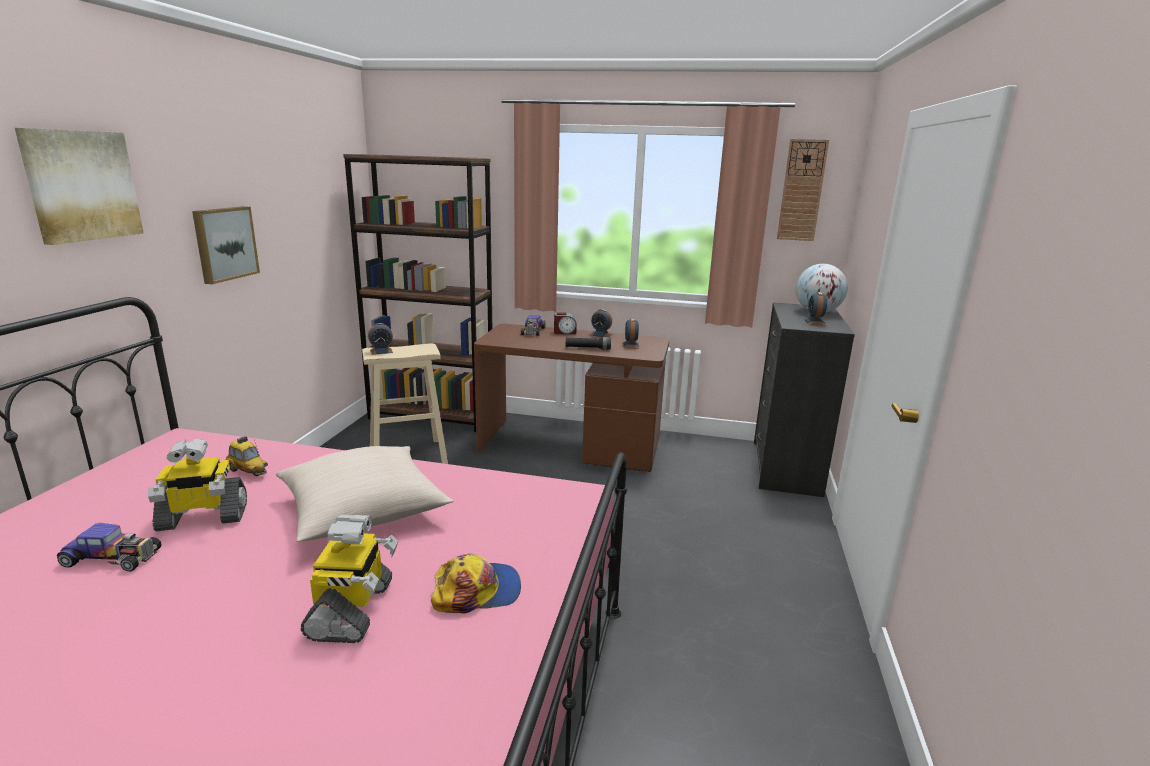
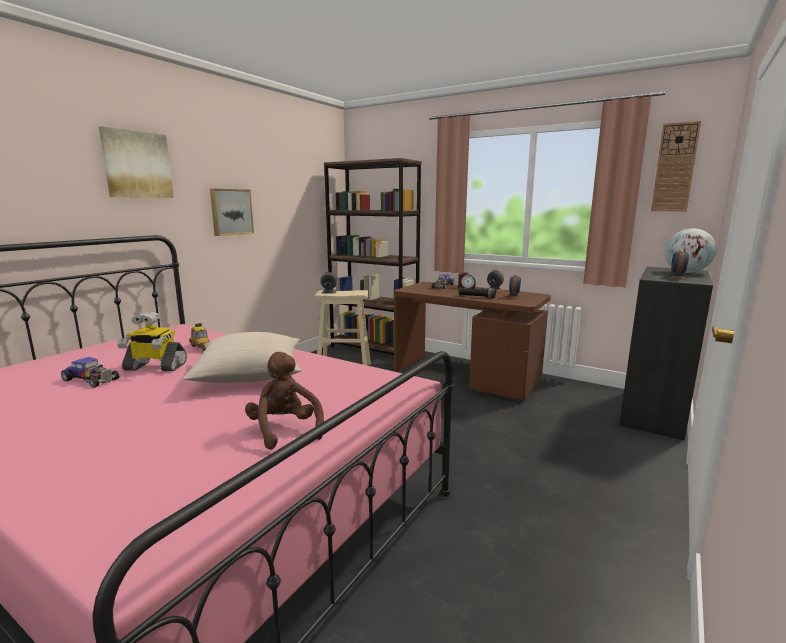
camera: 20 degrees right, 5 degrees down
(352, 610) = (195, 427): toy robot -> none
(477, 591) = (285, 430): cap -> brown plush toy

